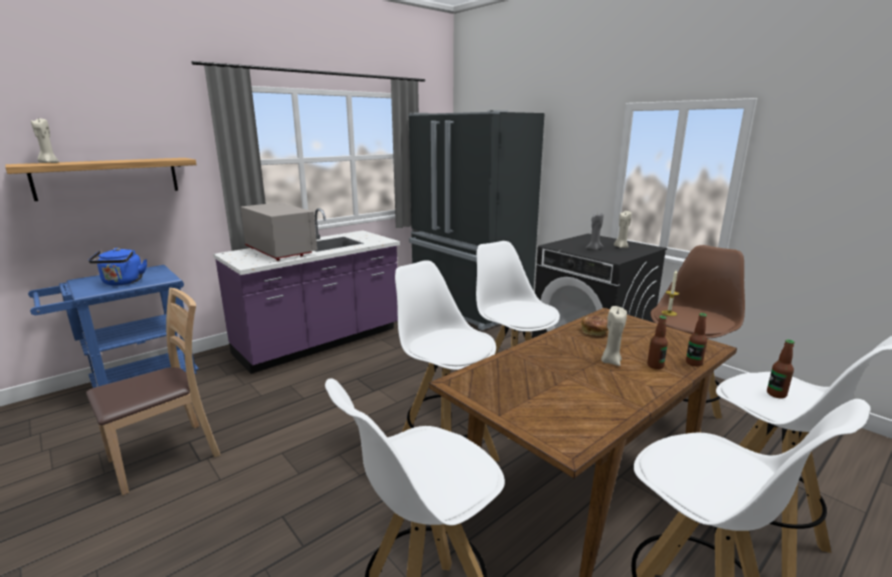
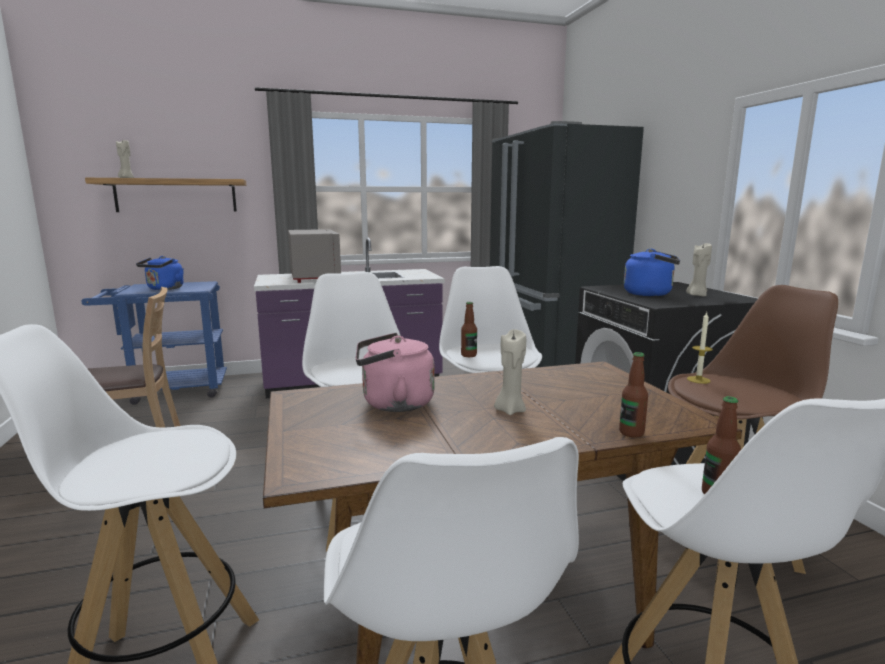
camera: 25 degrees right, 5 degrees down
(534, 373) = (393, 404): none -> pink kettle
(594, 249) = (650, 294): grey candle -> blue kettle
(595, 332) = (543, 381): bread -> none
(655, 366) = (565, 425): bottle -> bottle (468, 355)

